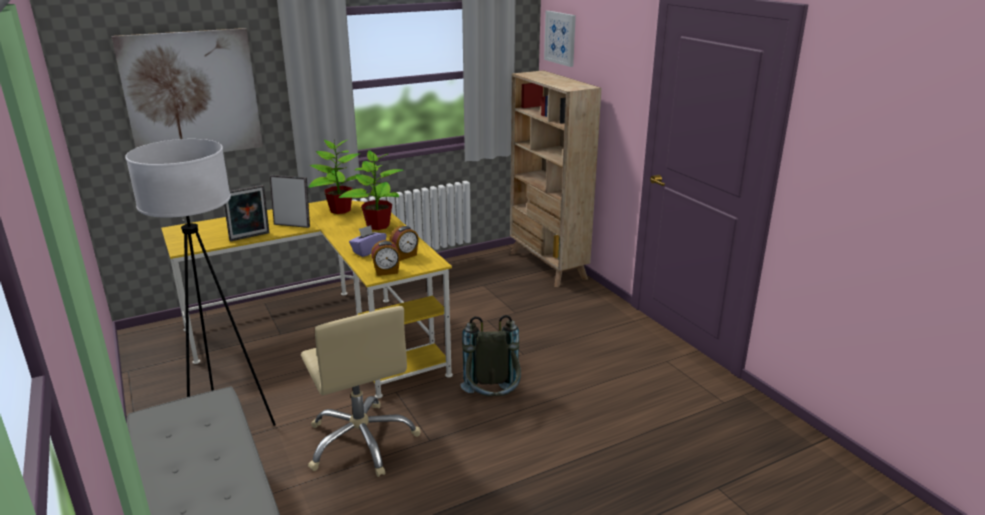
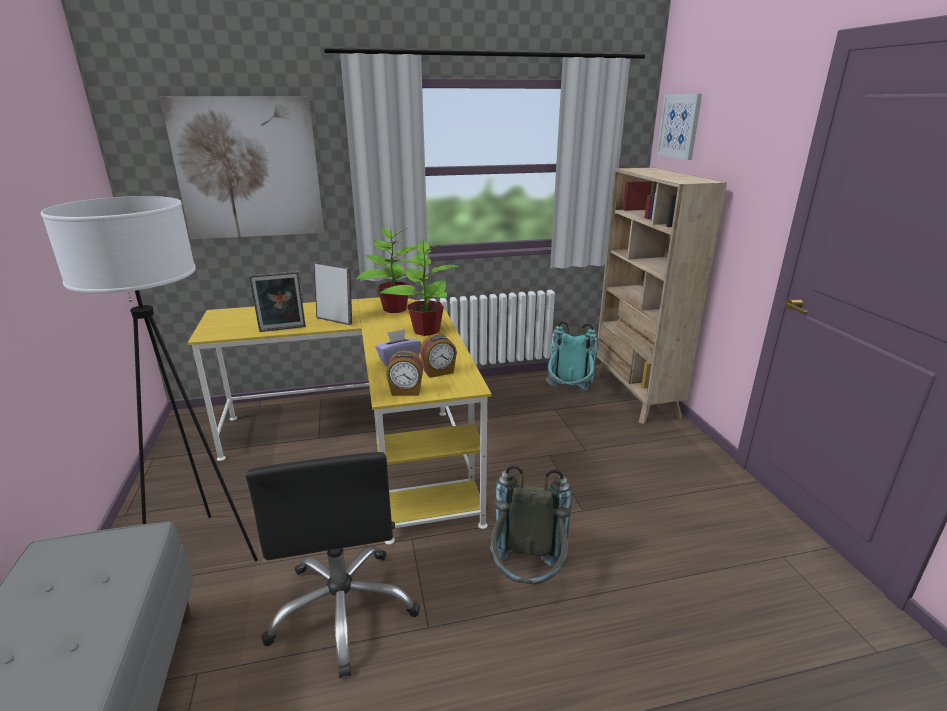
camera: 15 degrees right, 0 degrees up
(361, 441) = (343, 608): beige office chair -> black office chair
(492, 272) = (568, 394): none -> turquoise backpack

